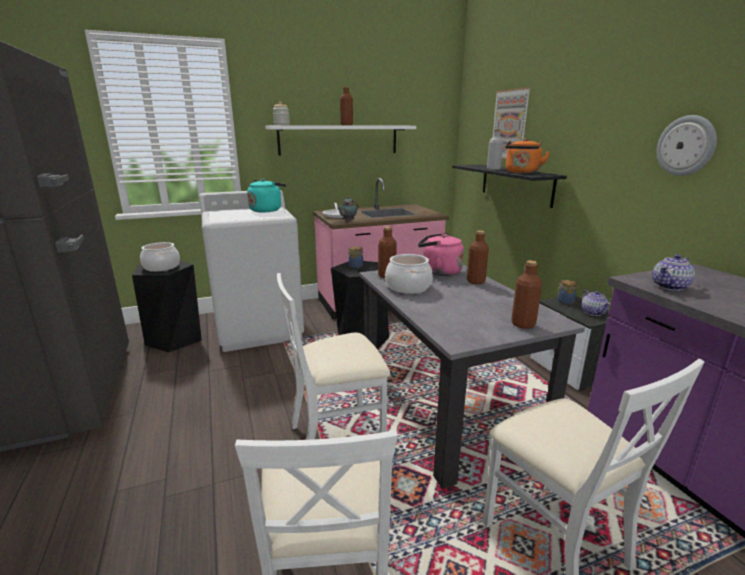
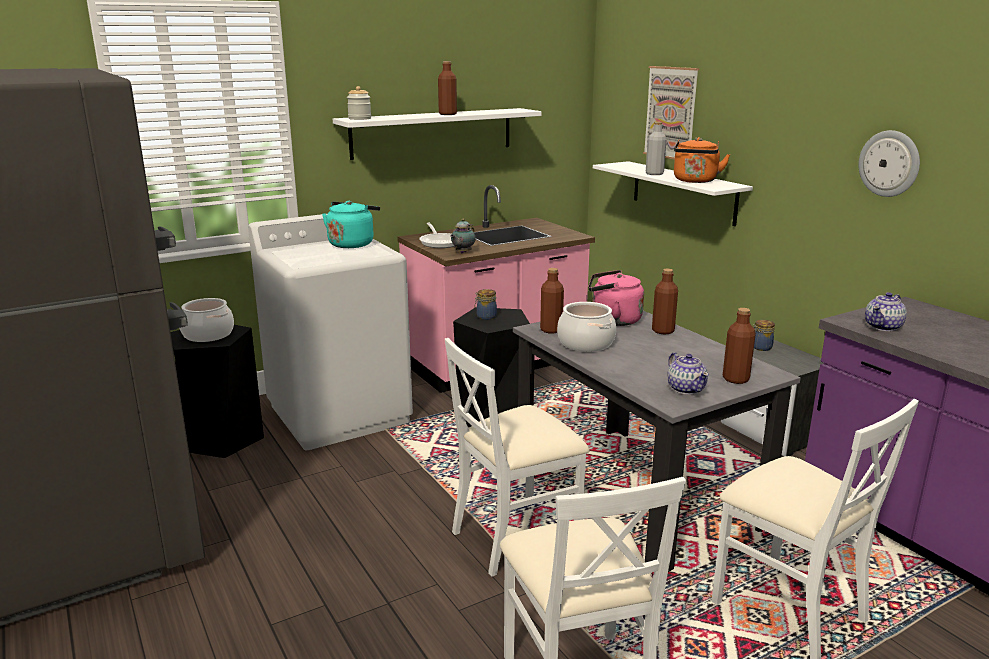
camera: 10 degrees left, 0 degrees up
(516, 184) = (683, 192): black shelf -> white shelf
(593, 312) = (796, 359): teapot -> teapot (686, 388)

